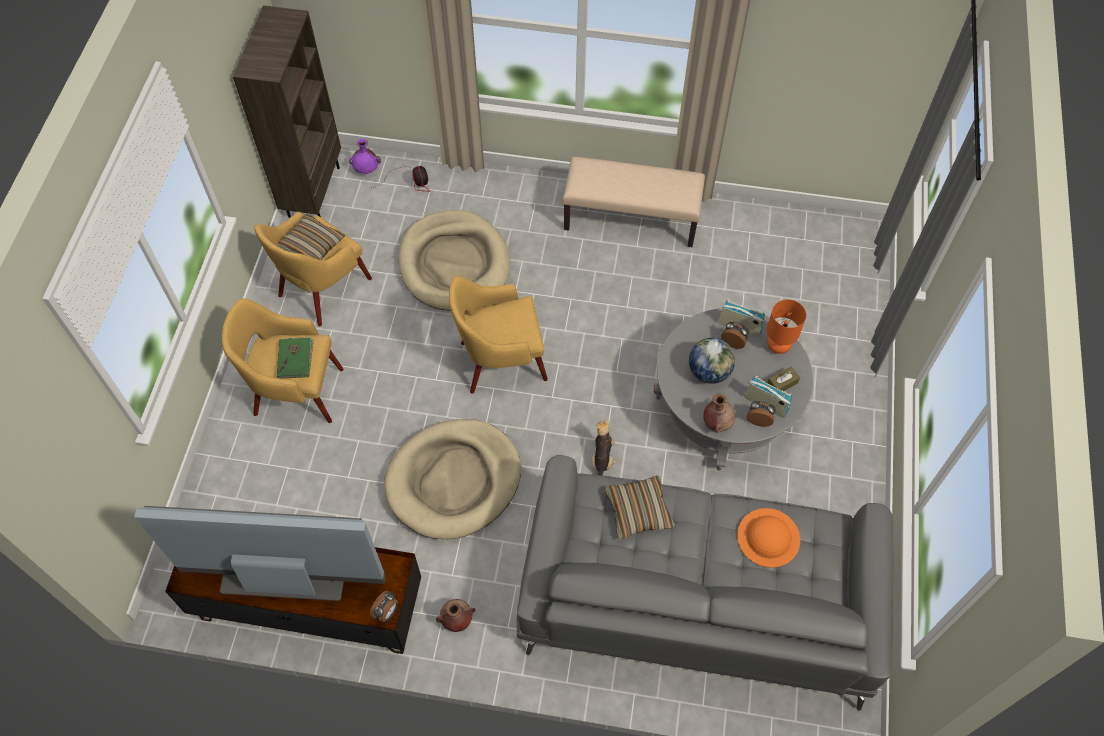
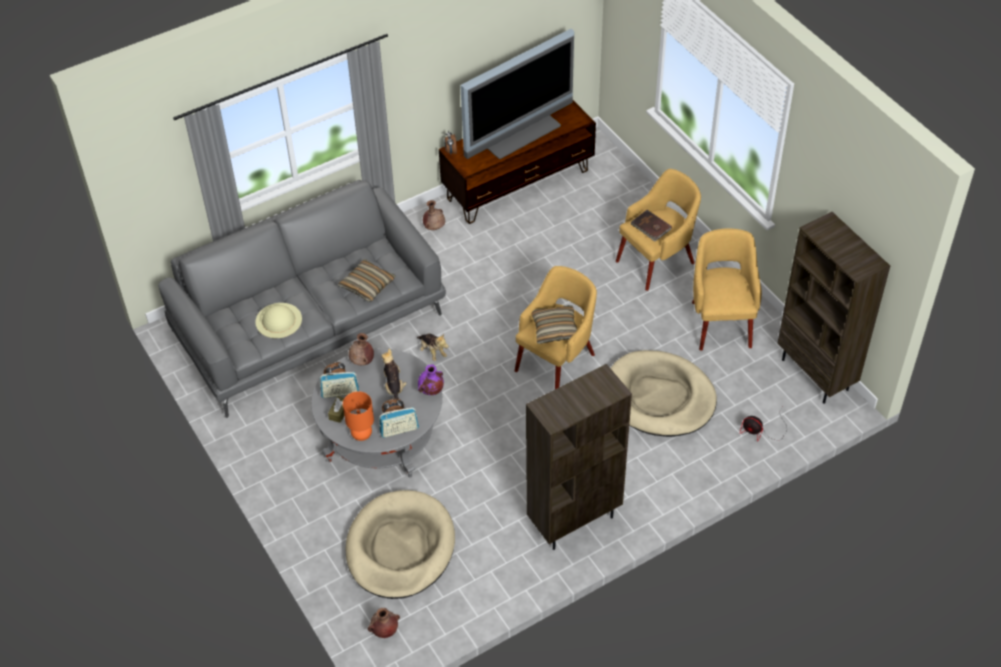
camera: 140 degrees right, 10 degrees down
(295, 359) = (651, 227): green book -> brown book
(312, 246) = (729, 288): pillow -> pillow (555, 329)
(367, 170) = (803, 416): purple vase -> purple vase (431, 390)
(454, 481) = (509, 282): beige dog bed -> beige dog bed (400, 548)
(631, 219) = (574, 522): beige bench -> brown bookcase
(709, 372) = (394, 387): globe -> plush toy
(768, 537) = (278, 320): orange hat -> beige hat
(852, 244) = (384, 630): none -> brown vase

